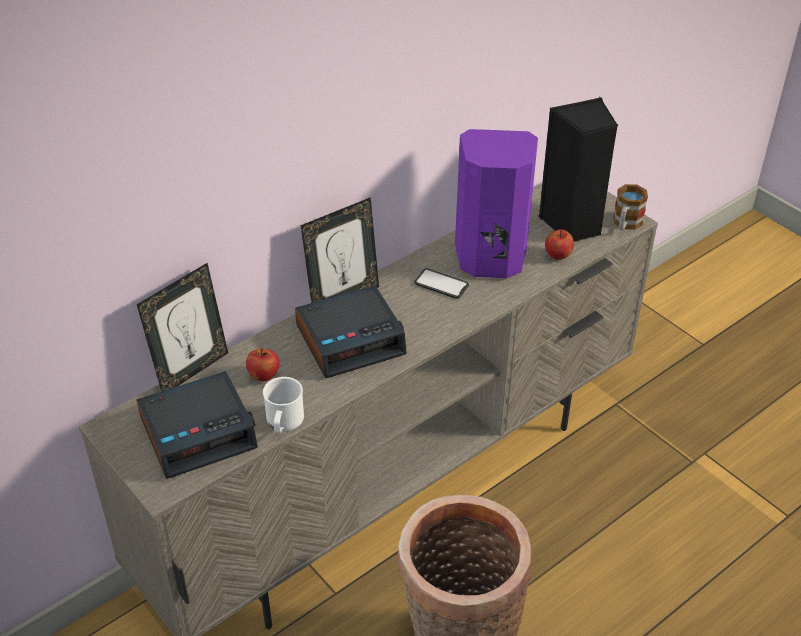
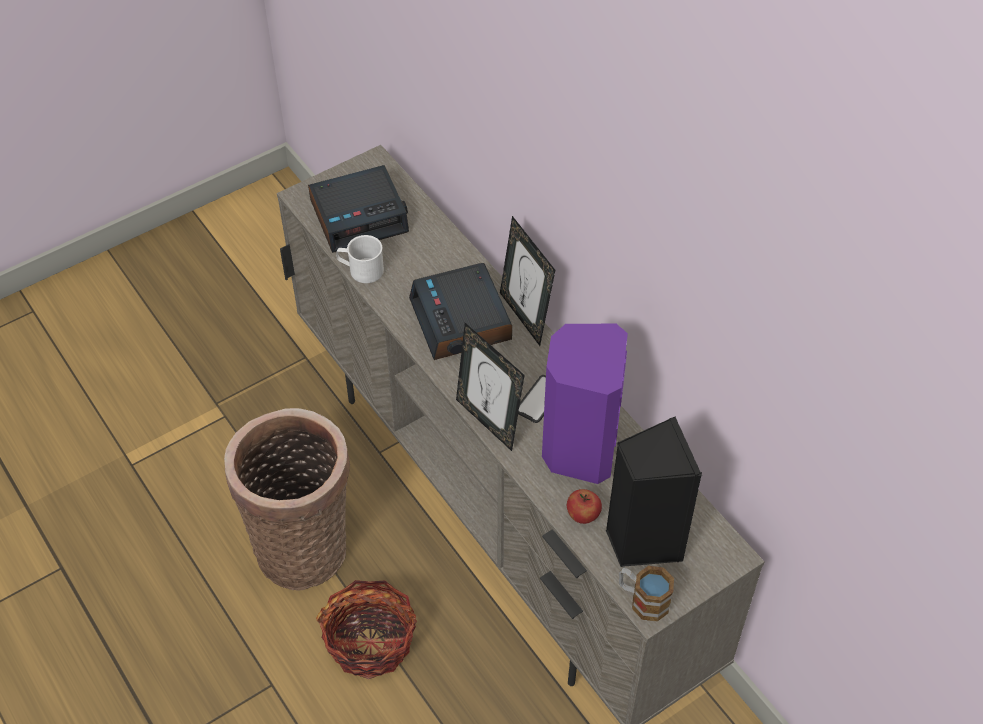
camera: 95 degrees right, 10 degrees up
(191, 370) = (435, 208): picture frame -> picture frame (488, 421)
(199, 432) = (360, 216): alarm clock -> alarm clock turned 90 degrees counterclockwise
(264, 376) = (421, 256): apple -> none
(556, 576) = (370, 641): none -> basket

